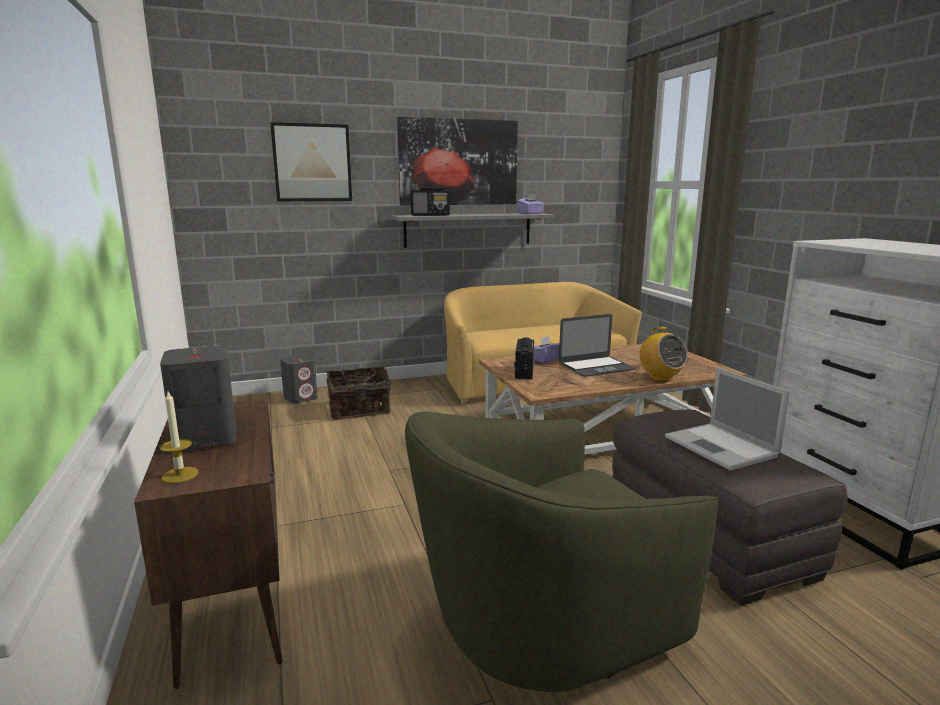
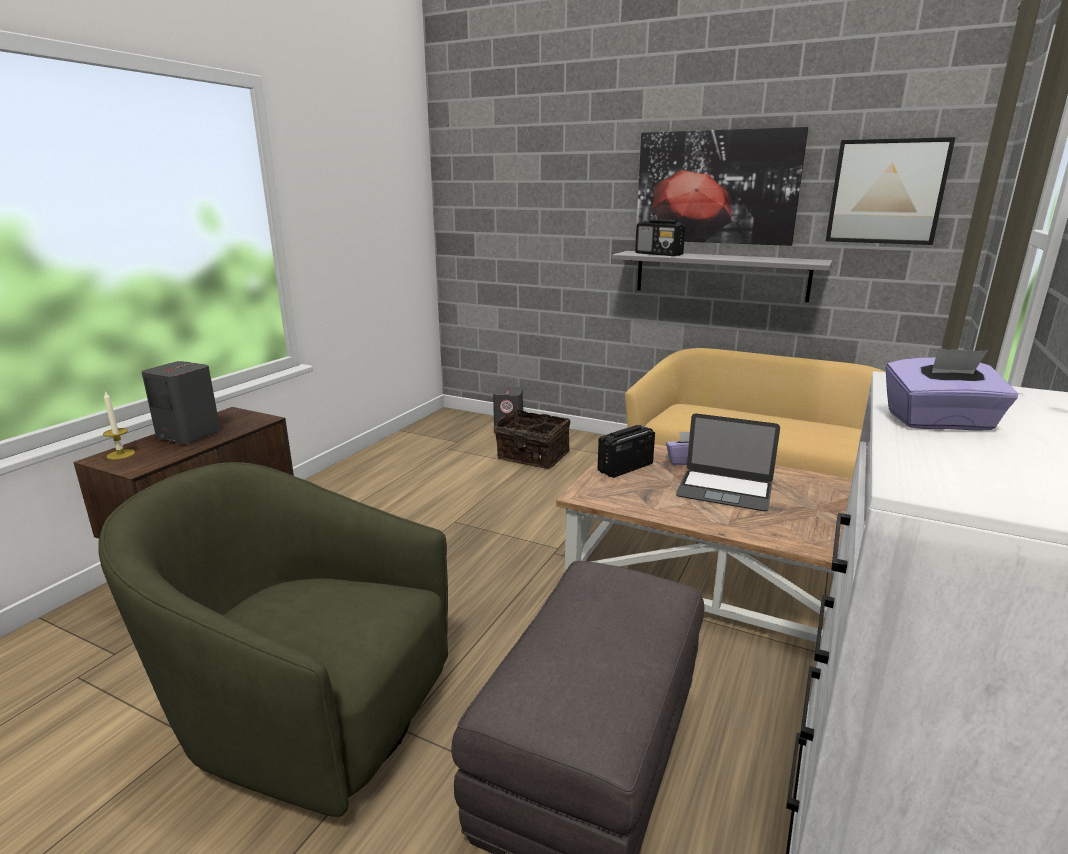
camera: 45 degrees right, 5 degrees up
(312, 163) = (549, 189): picture -> picture (886, 192)
(530, 213) = (799, 261): purple tissue box -> purple tissue box (939, 422)
(660, 378) = (770, 535): radio -> none
(722, 447) = (583, 646): laptop -> none

